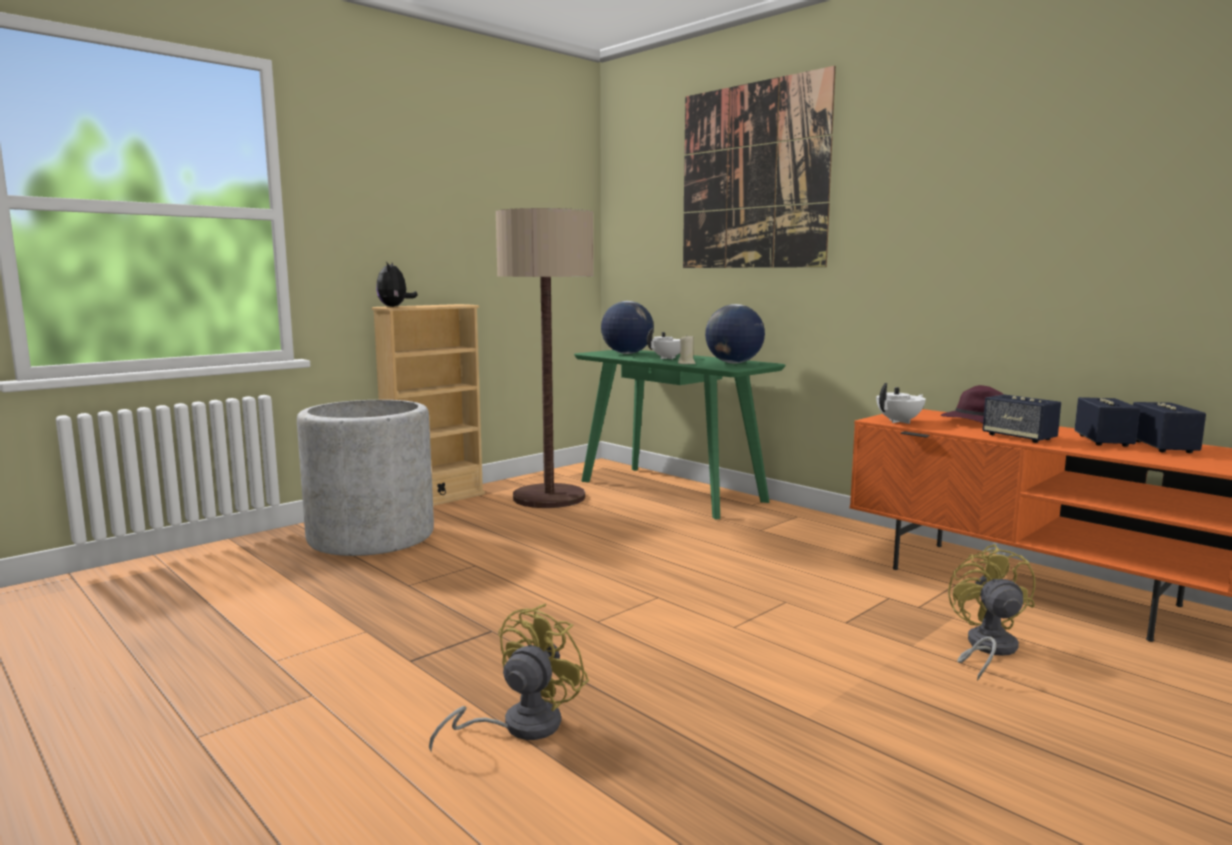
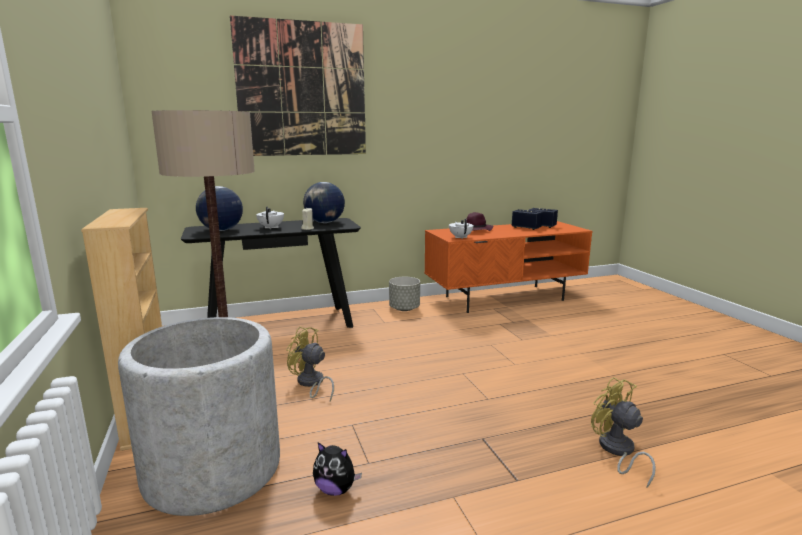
camera: 65 degrees left, 5 degrees up
(394, 306) = (116, 223): plush toy -> plush toy (336, 489)
(671, 491) = (280, 324): green console table -> black console table
(830, 531) = (404, 308): none -> grey planter
(986, 649) = (560, 324): yellow fan -> yellow fan (311, 384)
(1019, 437) = (511, 233): speaker -> none

